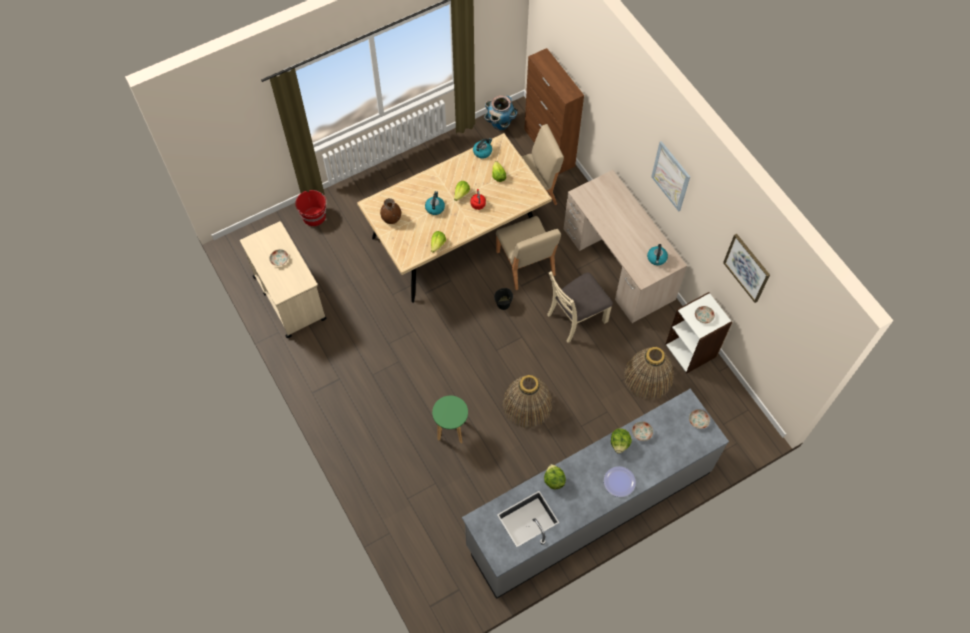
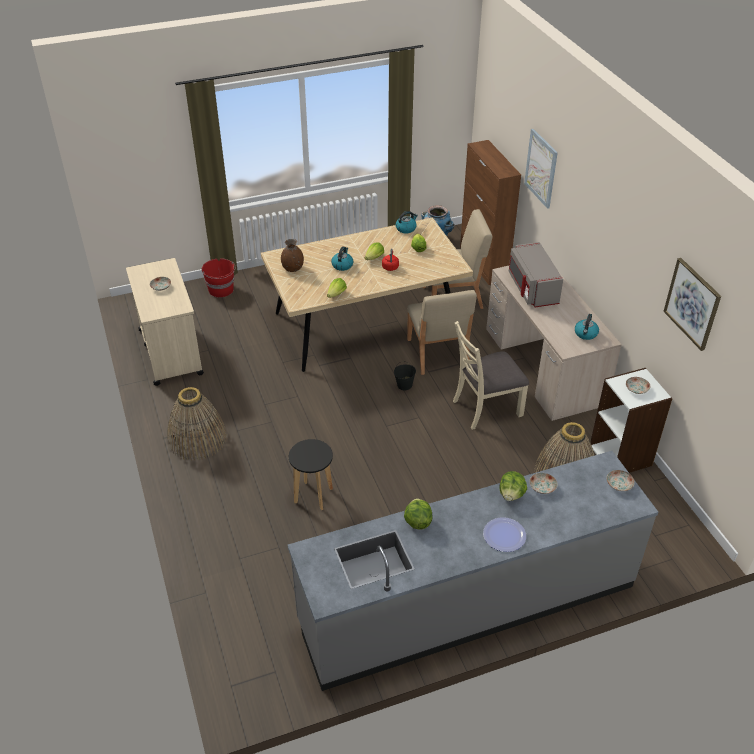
camera: 10 degrees right, 20 degrees down
(451, 430) = (313, 496): green stool -> black stool
(527, 404) = (411, 482): basket -> basket (197, 439)
(605, 211) = (532, 288): none -> grey microwave
(671, 176) = (607, 223): picture -> picture (541, 168)

